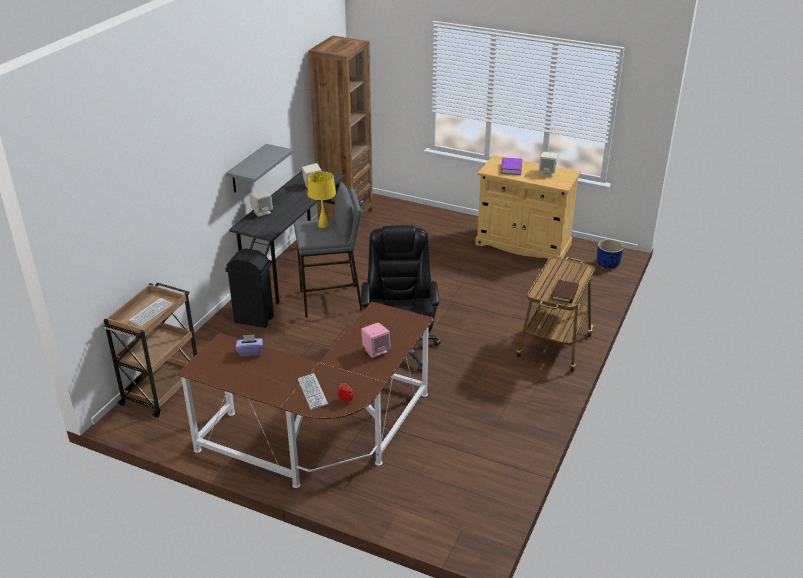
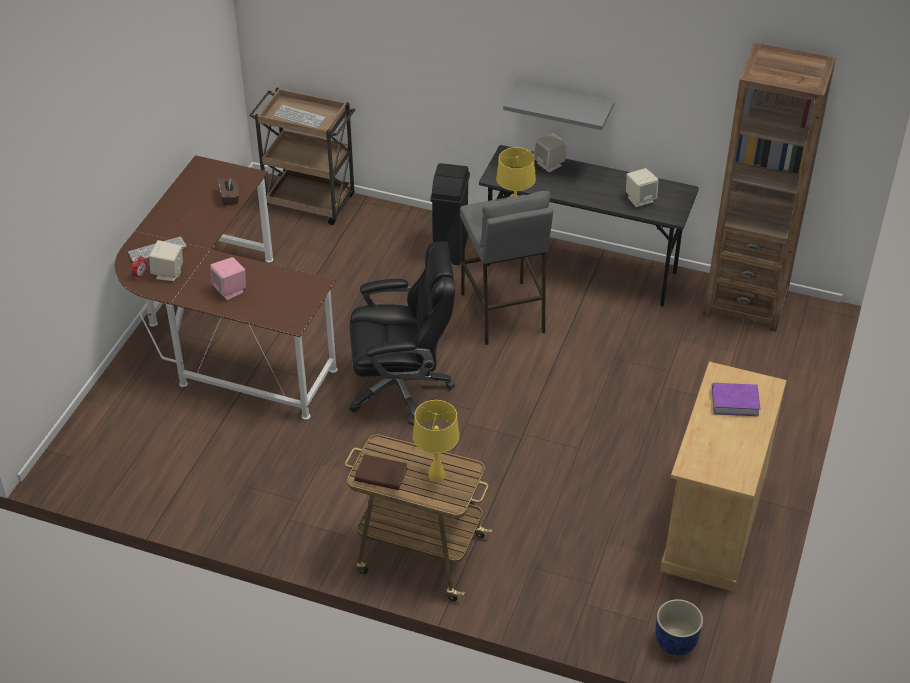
camera: 85 degrees right, 10 degrees up
(250, 352) = (230, 198): purple tissue box -> brown tissue box
(547, 172) = (734, 449): beige speaker -> beige speaker (168, 273)
(562, 274) = (436, 476): none -> yellow table lamp

